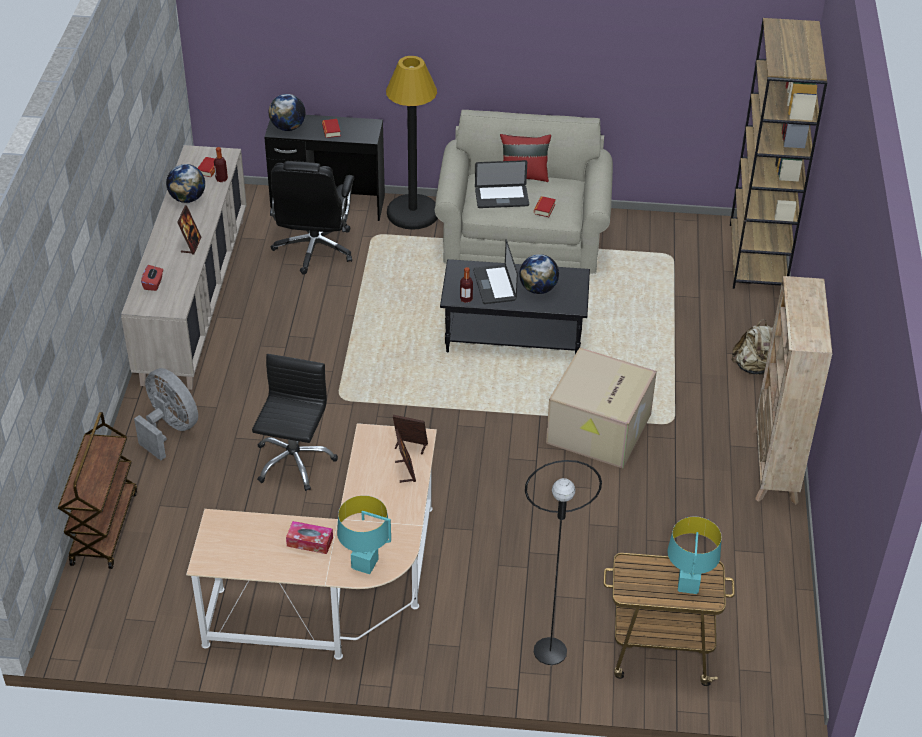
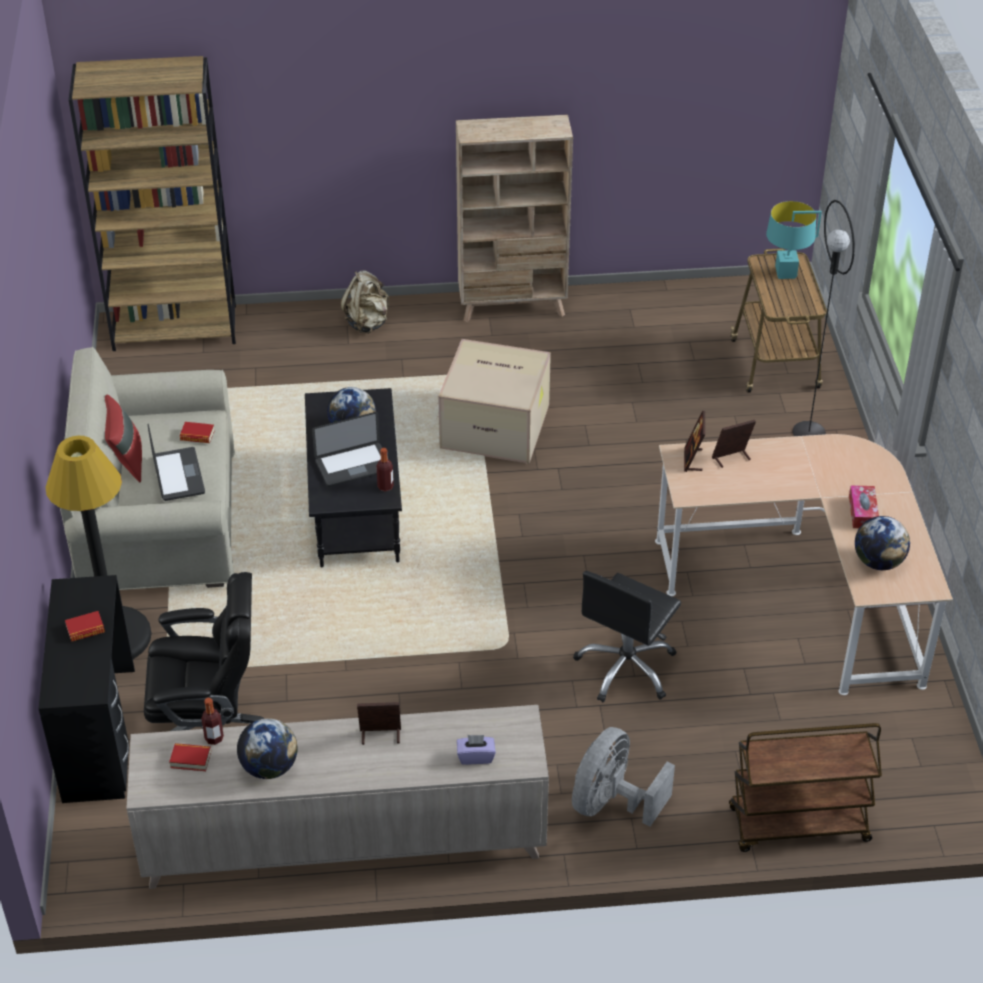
camera: 100 degrees left, 0 degrees up
(153, 284) = (476, 756): red tissue box -> purple tissue box
(288, 127) = (80, 680): globe -> globe (878, 562)
(293, 461) = (626, 668): black office chair -> black office chair turned 60 degrees counterclockwise
(365, 565) = (873, 467): turquoise table lamp -> none

